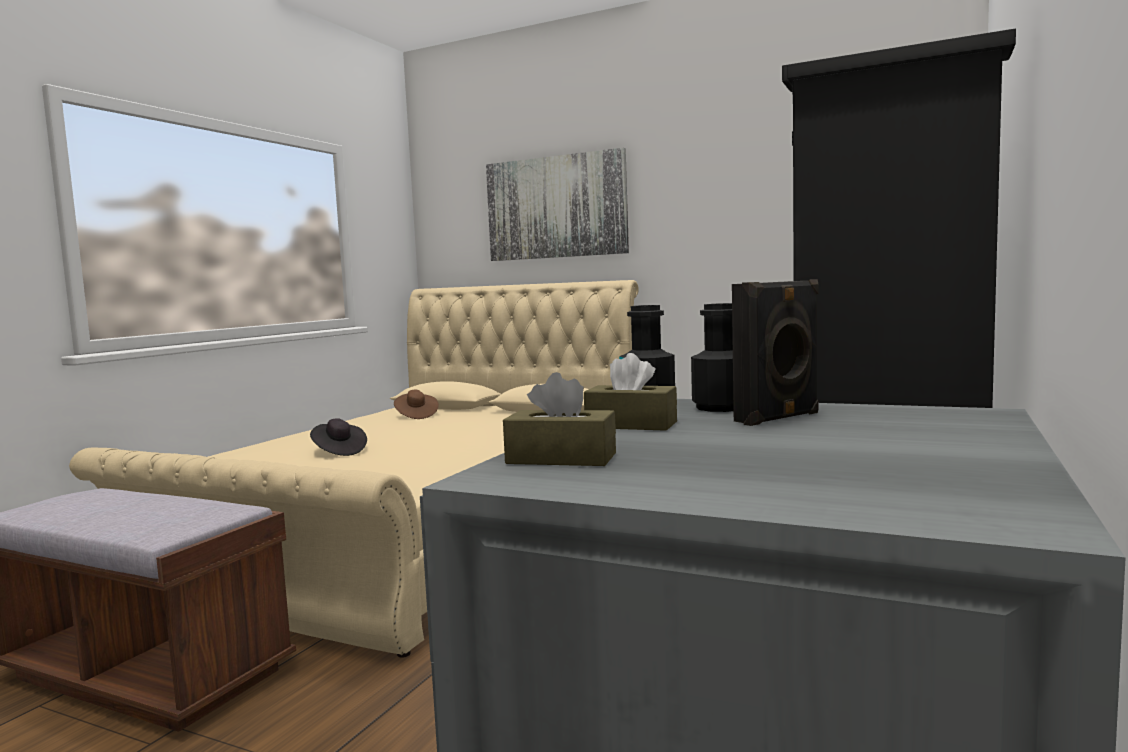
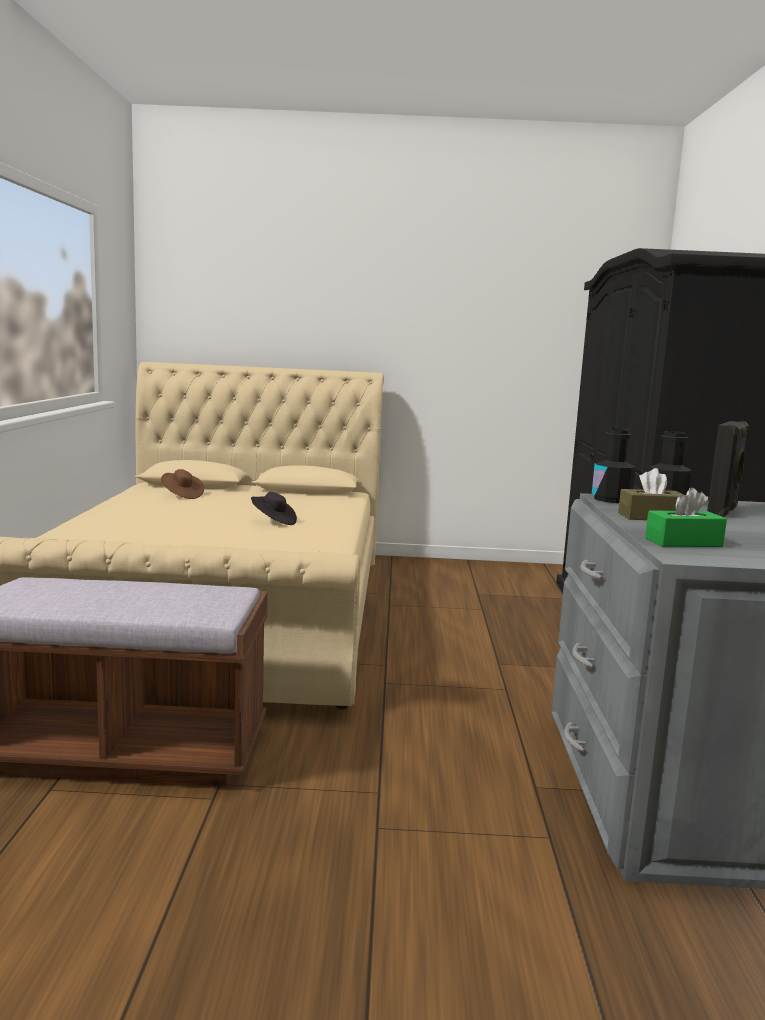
camera: 25 degrees left, 5 degrees up
(339, 451) = (179, 533): black hat -> black hat (273, 521)
(556, 207) = (303, 295): picture -> none
(561, 458) = (683, 542): brown tissue box -> green tissue box

